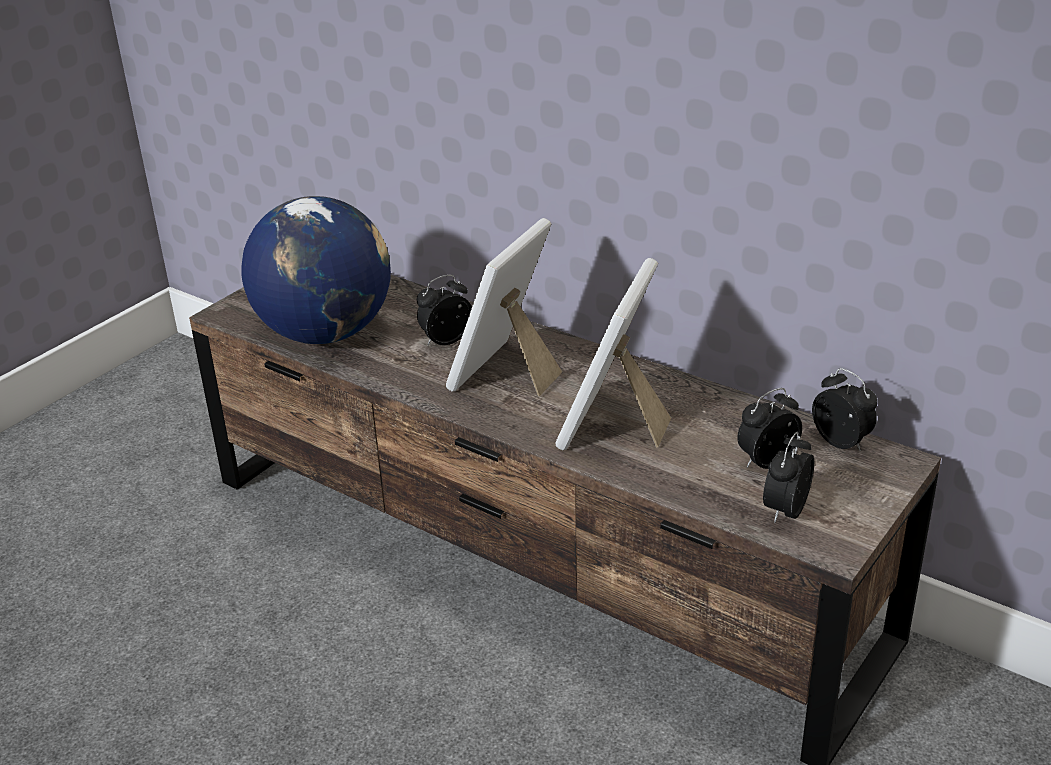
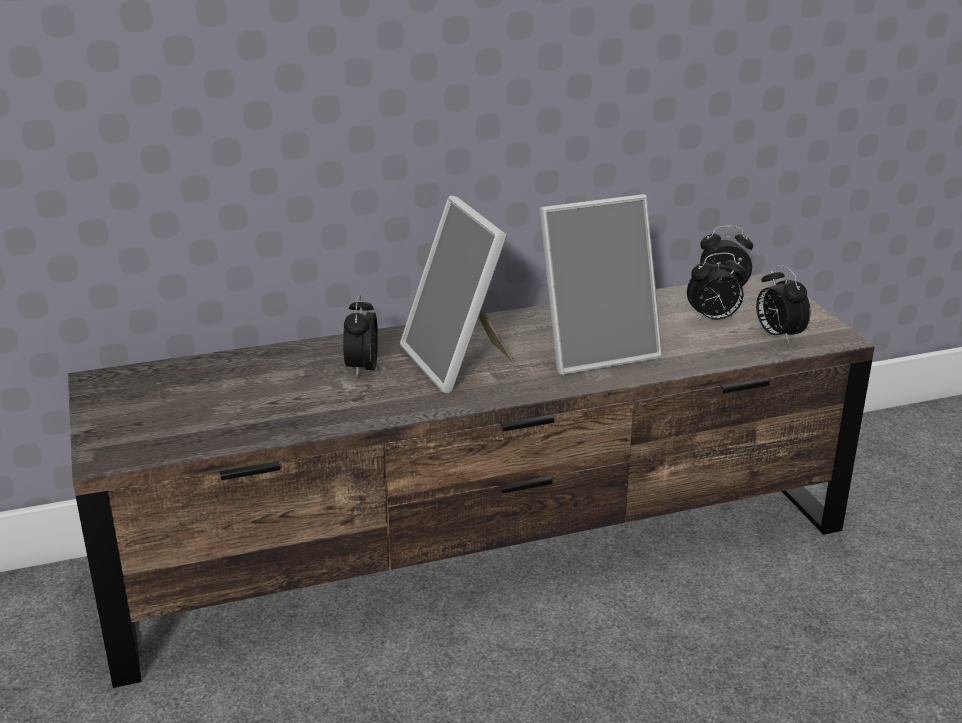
camera: 55 degrees left, 5 degrees down
(325, 333) = (248, 417): globe -> none
(613, 425) = (596, 350): picture frame -> picture frame turned 75 degrees counterclockwise
(766, 461) = (713, 319): alarm clock -> alarm clock turned 105 degrees counterclockwise

